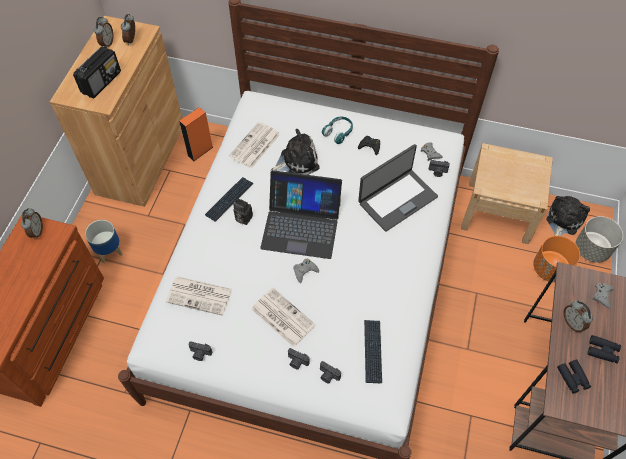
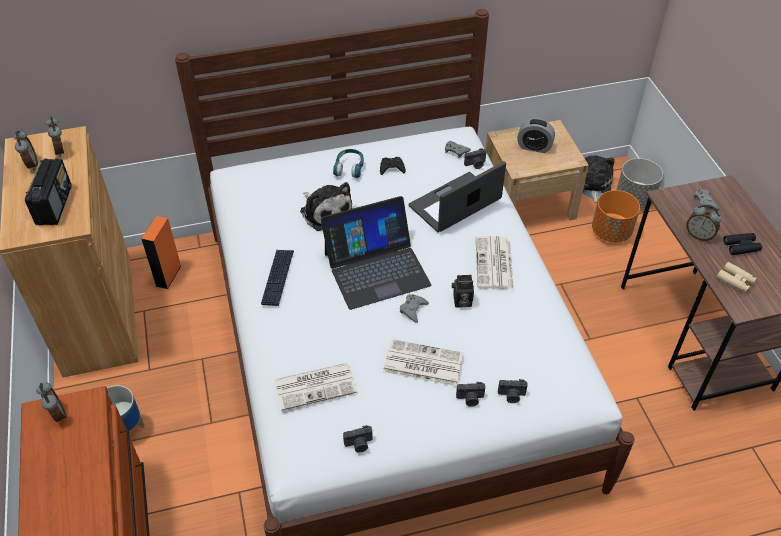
camera: 30 degrees left, 10 degrees down
(242, 218) = (306, 289): camera -> camera (461, 302)
(255, 146) = (267, 215): newspaper -> newspaper (494, 264)
(297, 161) = (325, 211): plush toy -> plush toy turned 105 degrees clockwise
(372, 351) = (538, 350): keyboard -> none
(397, 199) = (455, 204): laptop -> laptop turned 150 degrees counterclockwise
(512, 173) = (534, 147): none -> alarm clock
(572, 378) = (735, 281): black binoculars -> beige binoculars

